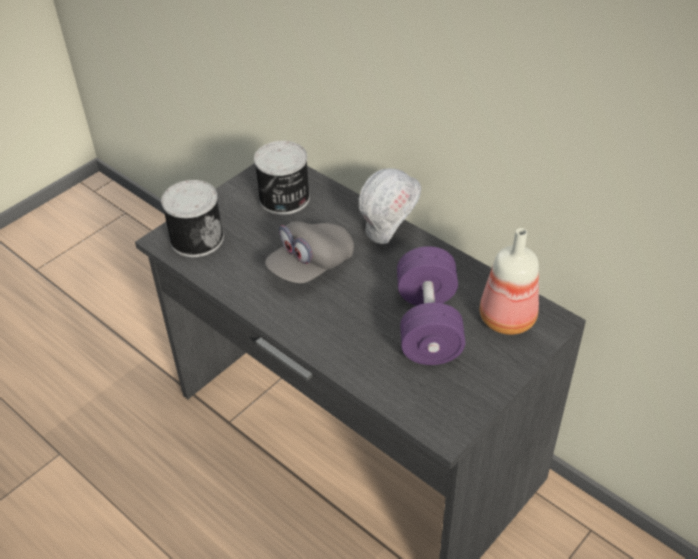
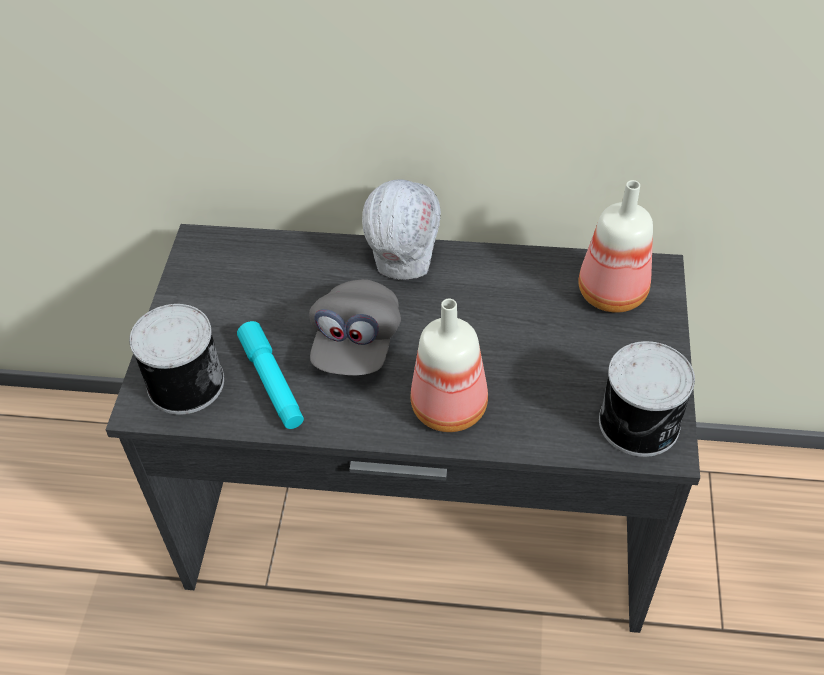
camera: 35 degrees left, 5 degrees up
(243, 262) = (272, 382): none -> turquoise flashlight
(284, 198) = (249, 280): can -> can (641, 424)
(332, 330) = (449, 405): none -> bottle
(428, 325) = (543, 343): purple dumbbell -> none

